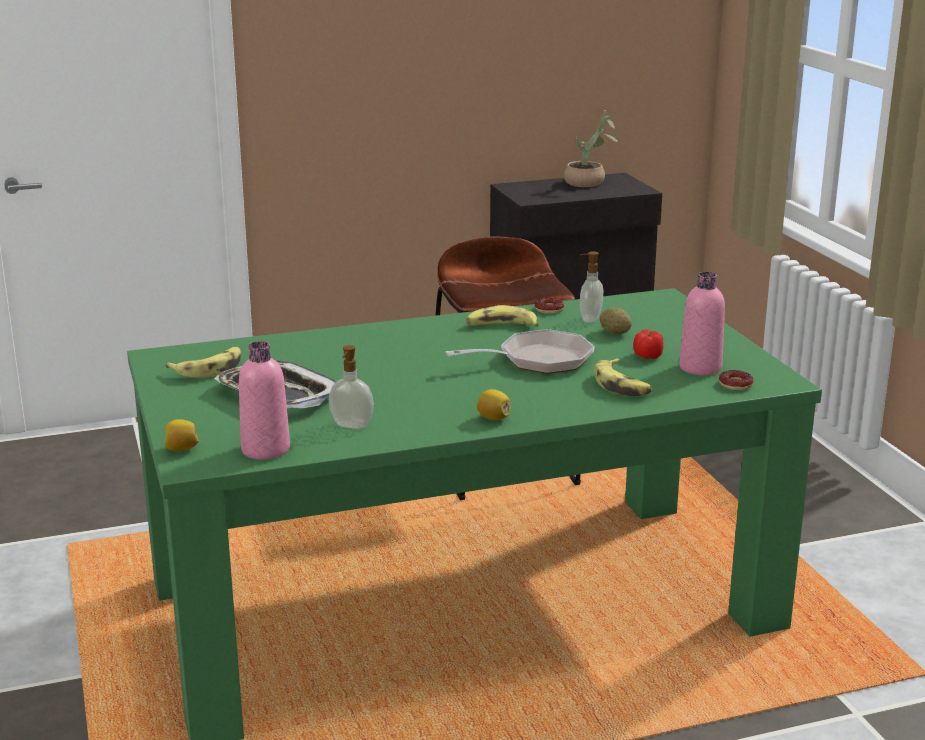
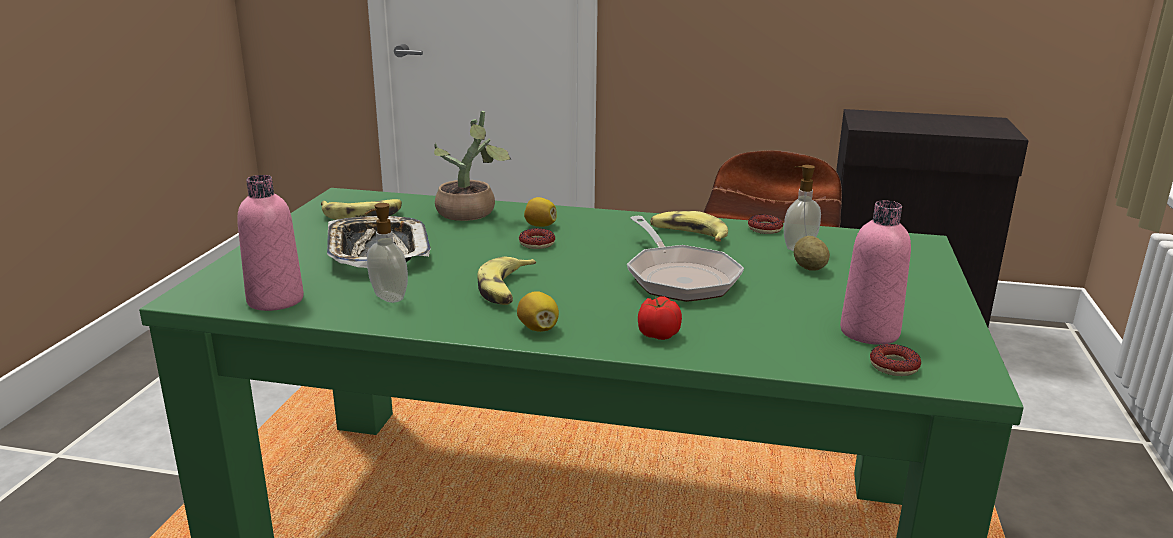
camera: 30 degrees right, 0 degrees up
(181, 449) = (212, 280): lemon -> lemon (540, 226)
(397, 359) = (537, 243): none -> donut
(538, 360) = (679, 277): frying pan -> frying pan turned 60 degrees clockwise
(589, 183) = (952, 121): potted plant -> potted plant (471, 214)
(622, 385) = (739, 329): banana -> banana (506, 290)
(647, 356) = (815, 303): tomato -> tomato (657, 334)

